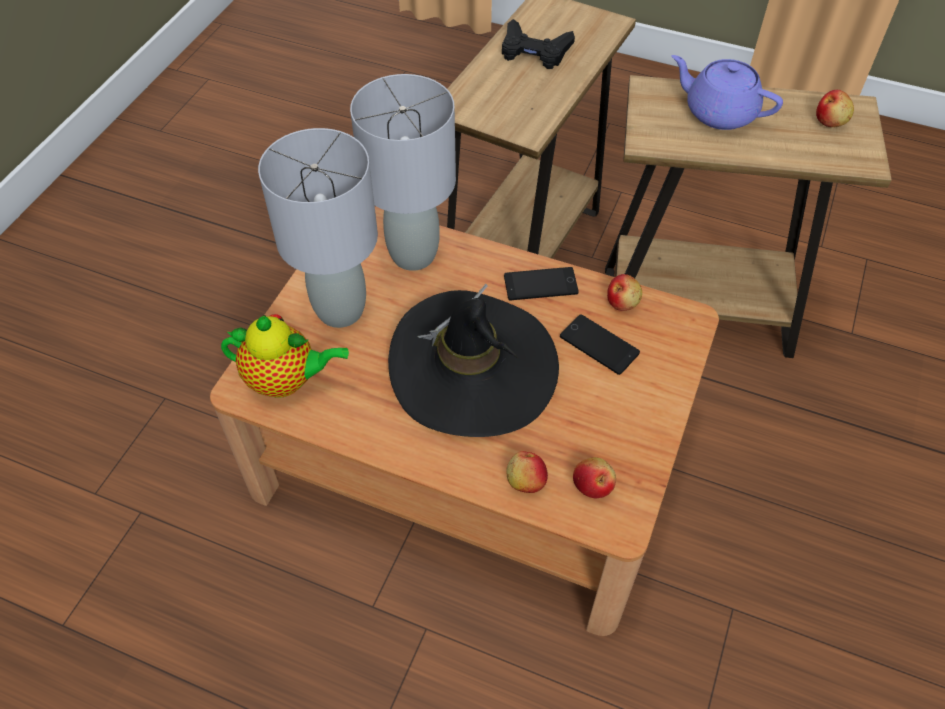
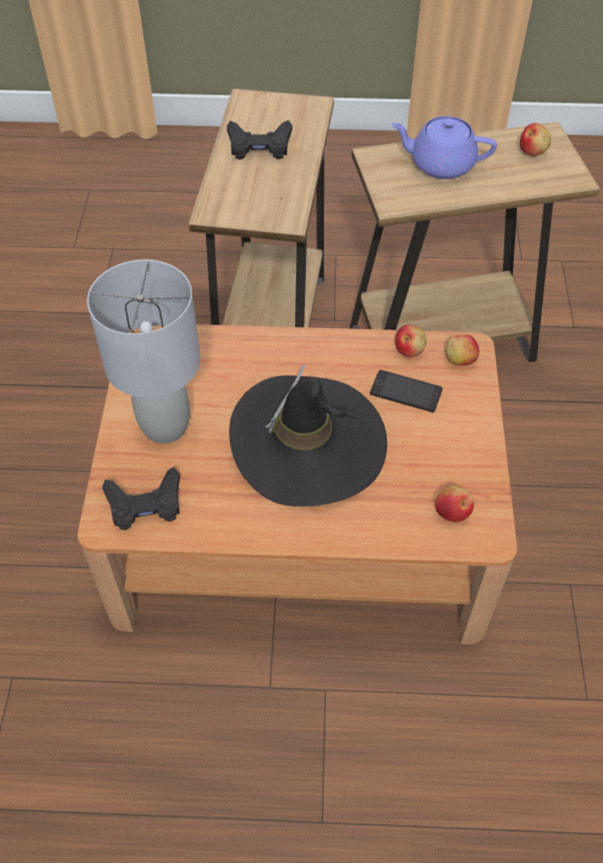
camera: 20 degrees left, 0 degrees up
(286, 380) = (145, 504): teapot -> black game controller
(414, 254) = (209, 357): grey table lamp -> none
(525, 481) = (395, 525): apple -> apple (460, 359)
(540, 284) = (333, 353): phone -> none

